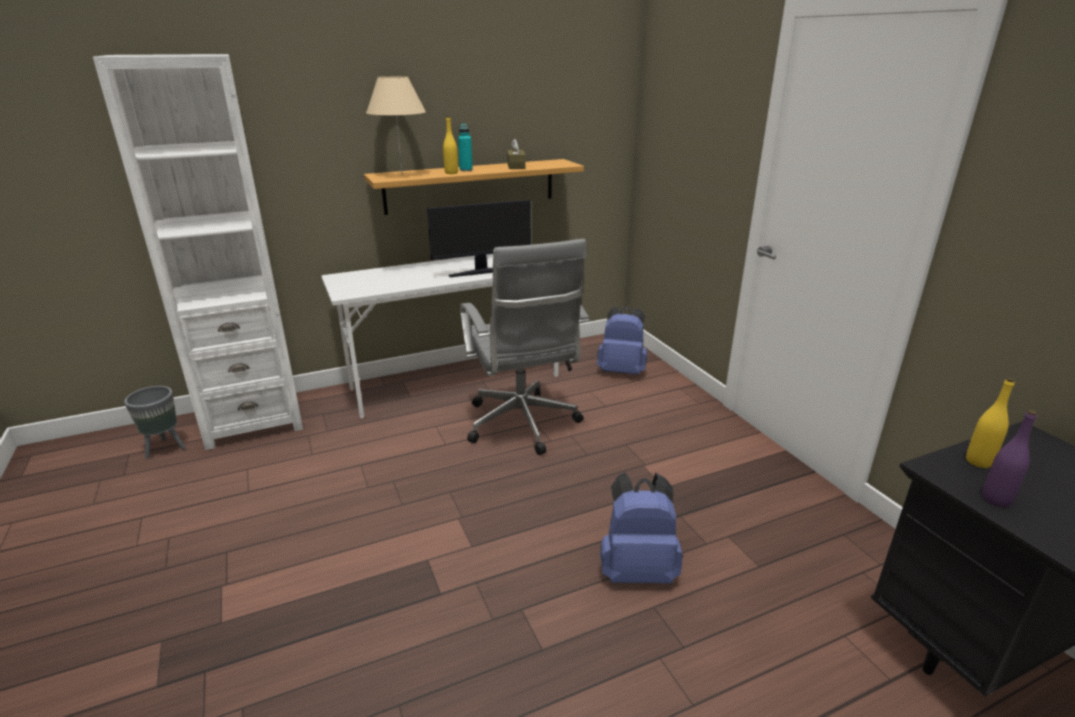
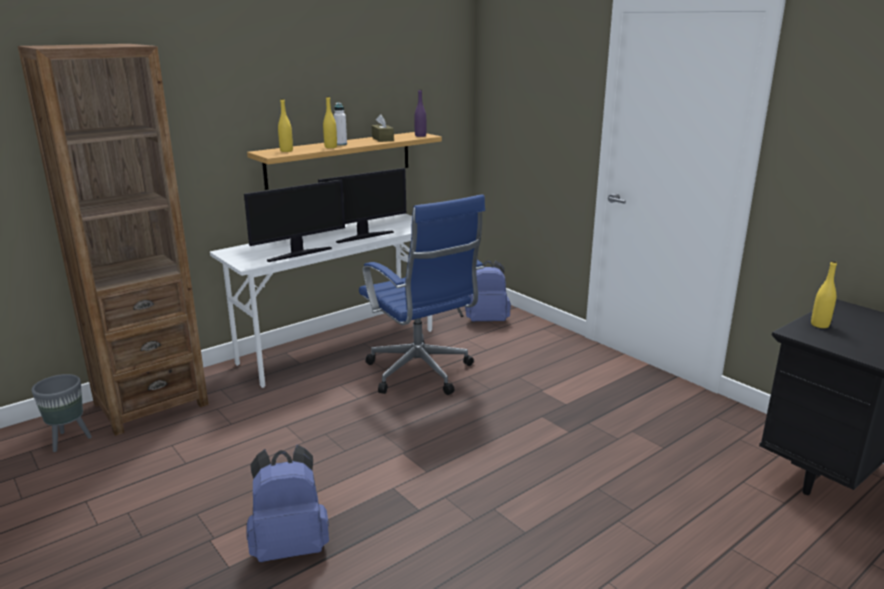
camera: 15 degrees left, 5 degrees down
(254, 420) = (151, 404): white bookcase -> brown bookcase
(402, 175) = (286, 151): beige table lamp -> yellow bottle
(402, 286) = (299, 254): none -> monitor
(466, 170) = (341, 144): turquoise bottle -> white bottle
(523, 426) = (421, 374): grey office chair -> blue office chair
(637, 570) = (573, 465): blue backpack -> blue backpack (290, 546)
(996, 499) = (840, 344): purple bottle -> purple bottle (420, 136)

